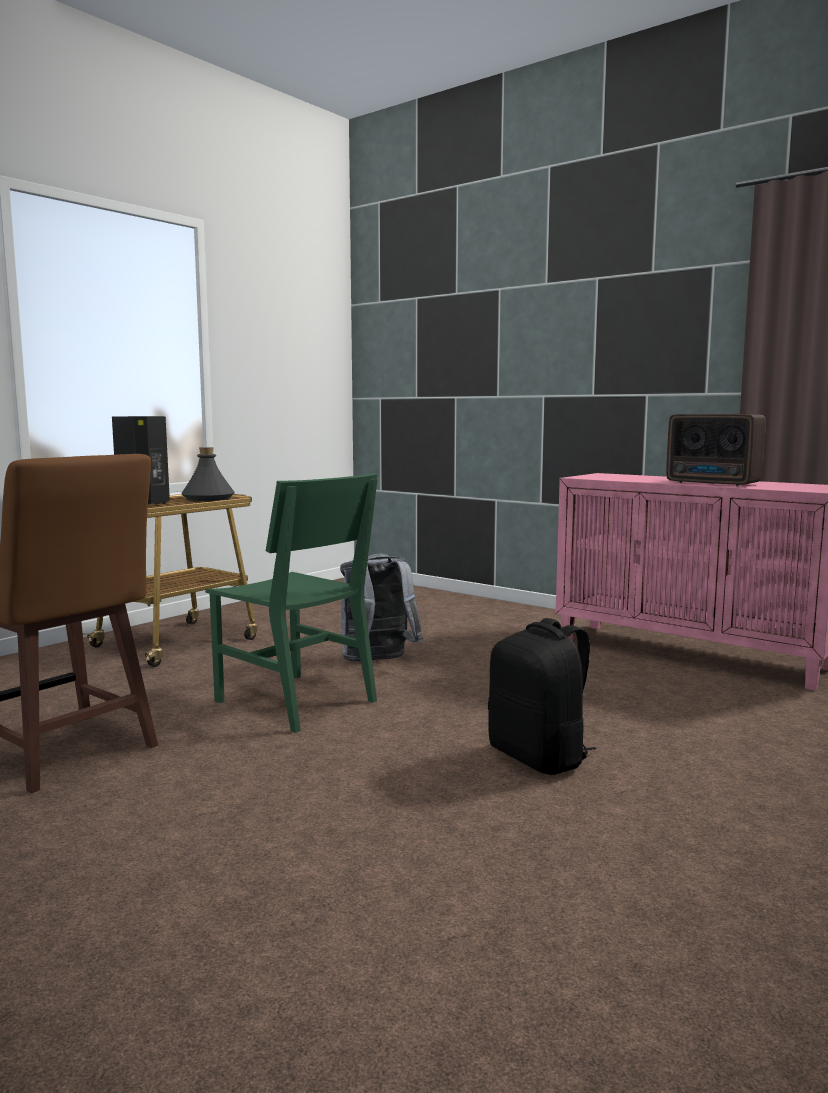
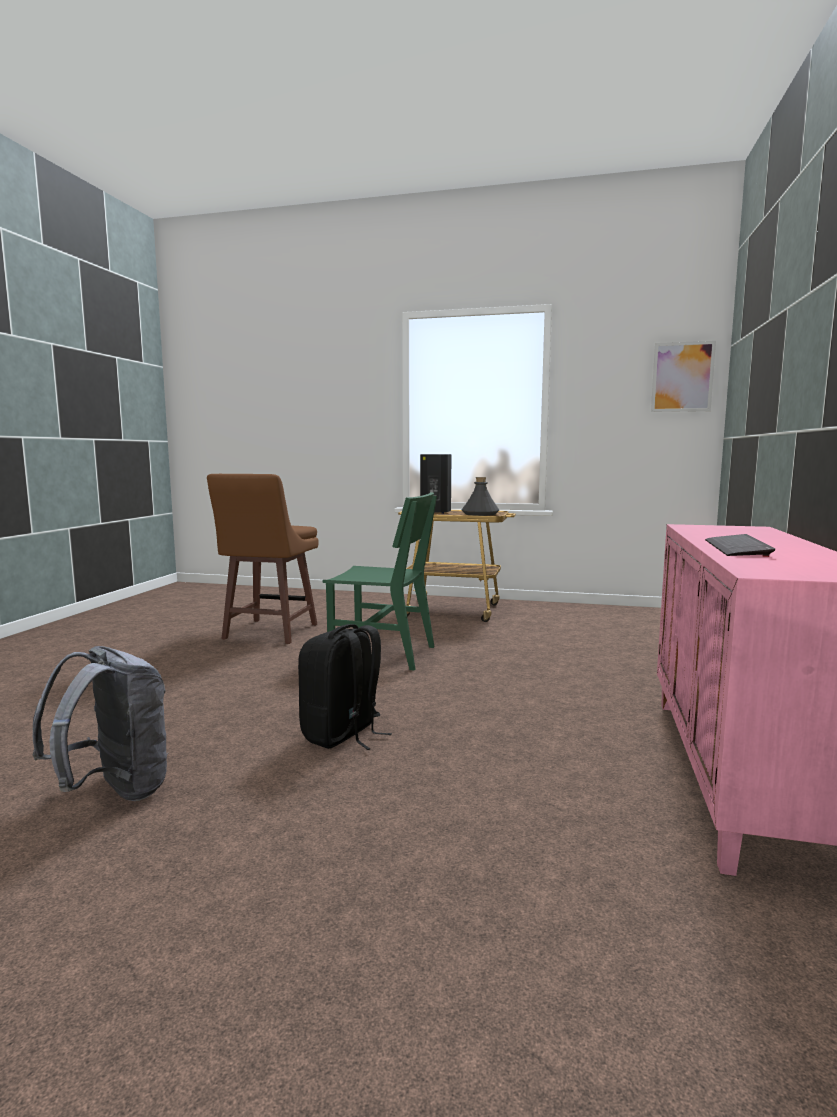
camera: 65 degrees right, 0 degrees up
(295, 701) = (383, 654): green chair -> green chair turned 90 degrees counterclockwise
(322, 332) = (682, 377): none -> picture
(377, 662) = (488, 657): grey backpack -> grey backpack (114, 791)
(714, 483) = (737, 548): radio -> keyboard

